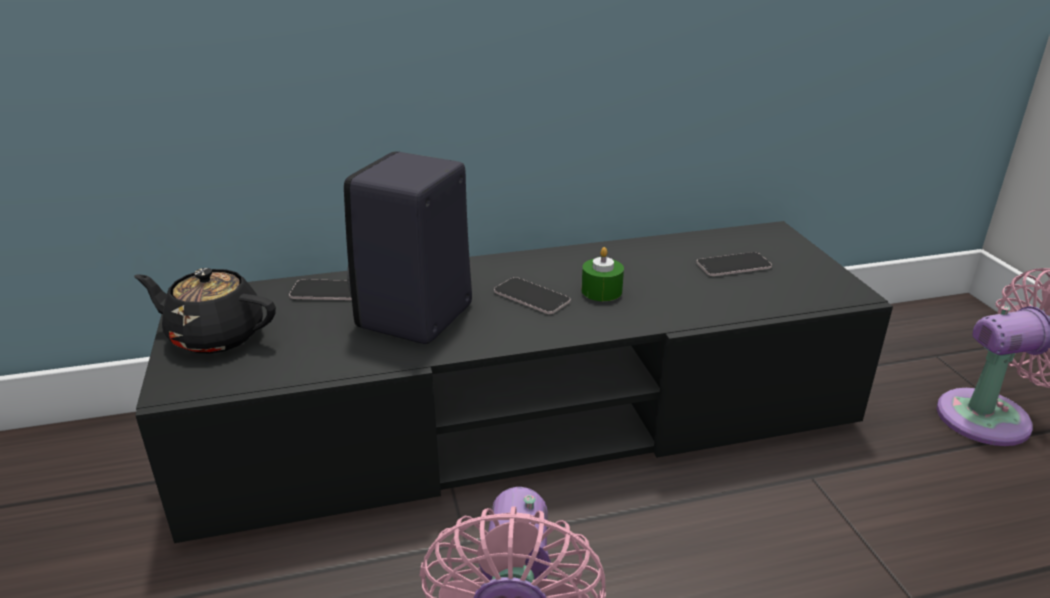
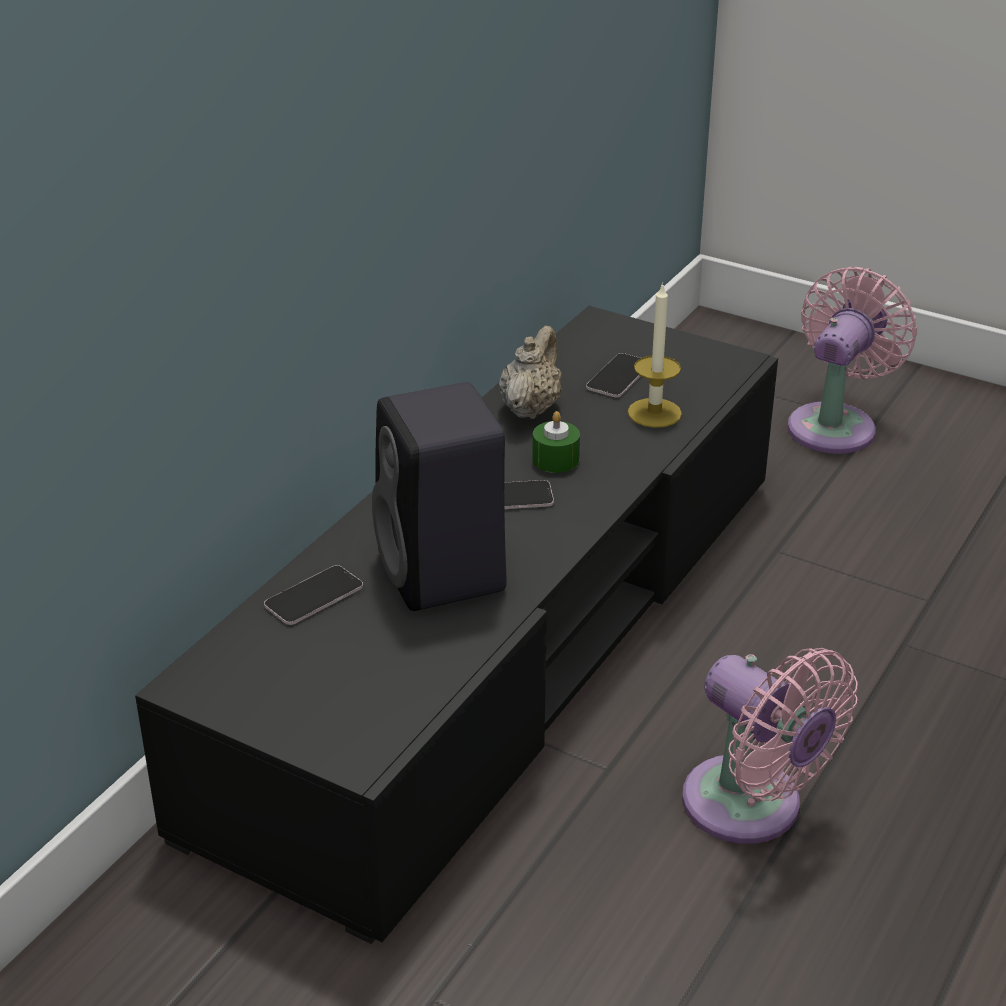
camera: 45 degrees left, 5 degrees up
(215, 335) = (293, 700): black teapot -> none
(638, 257) = (530, 408): none -> beige teapot
(723, 296) = (654, 413): none -> candle

